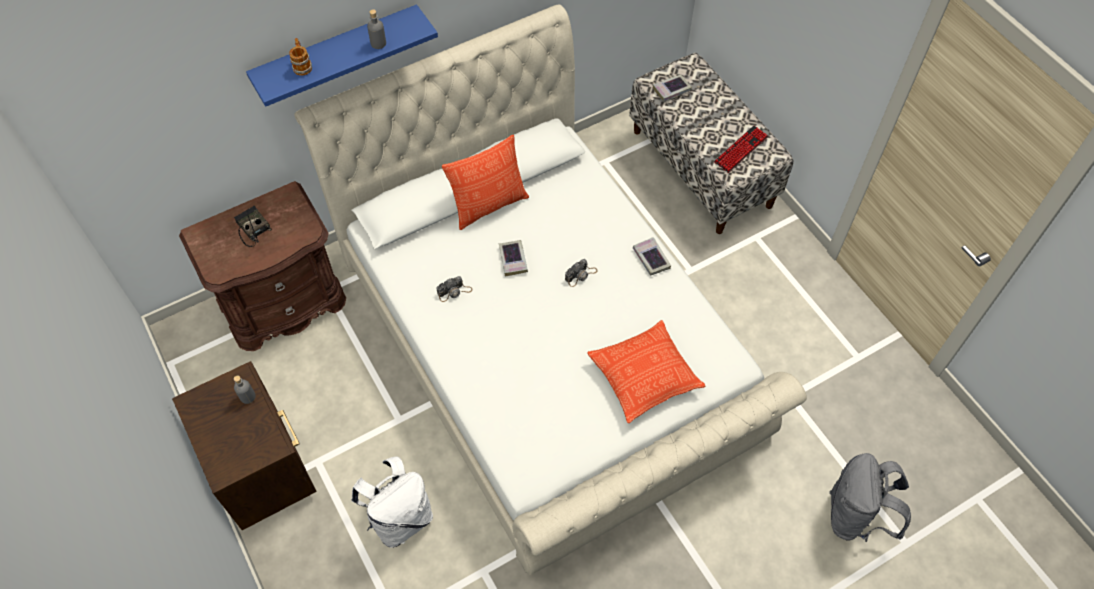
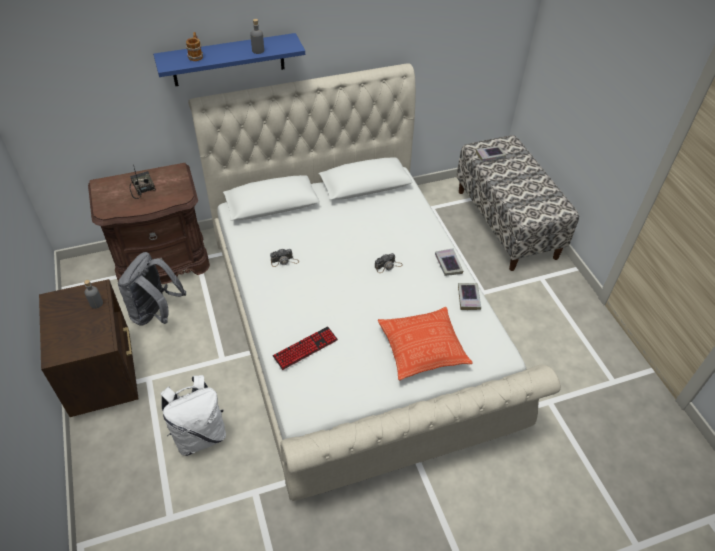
camera: 10 degrees right, 10 degrees down
(489, 206) = (329, 208): orange pillow -> none
(513, 260) = (337, 247): book -> book (468, 298)
(741, 150) = (537, 202): keyboard -> keyboard (305, 348)
(855, 516) = (592, 512): grey backpack -> grey backpack (156, 313)

